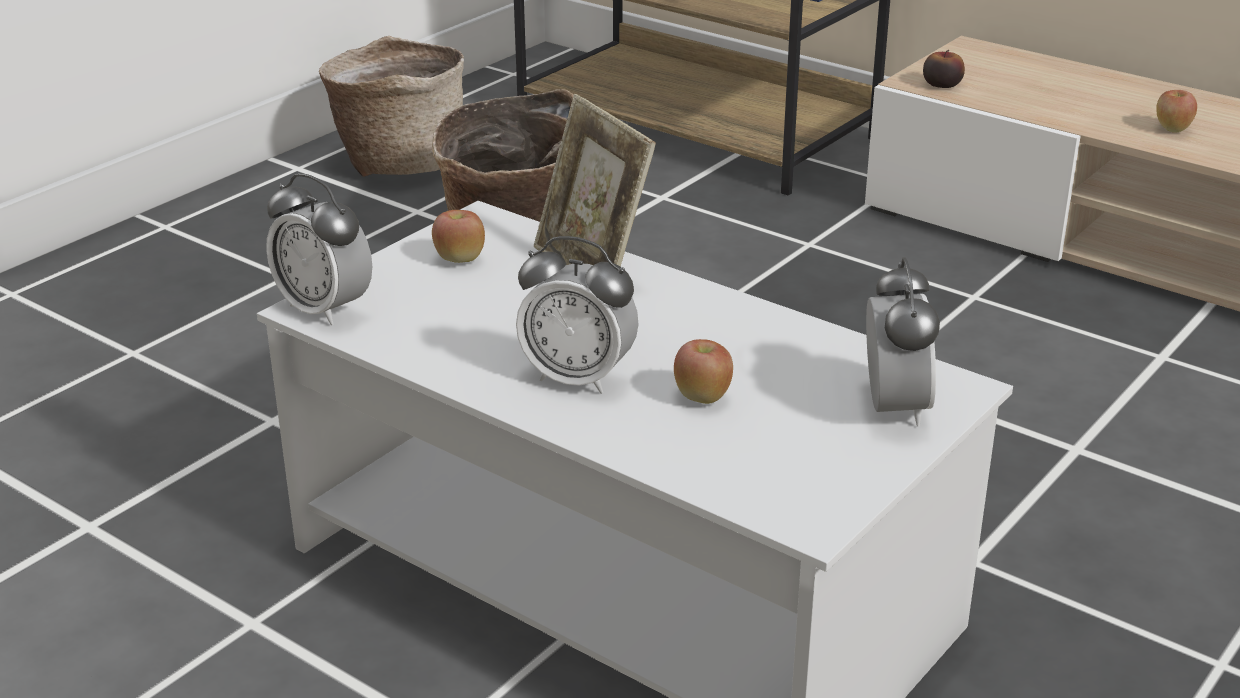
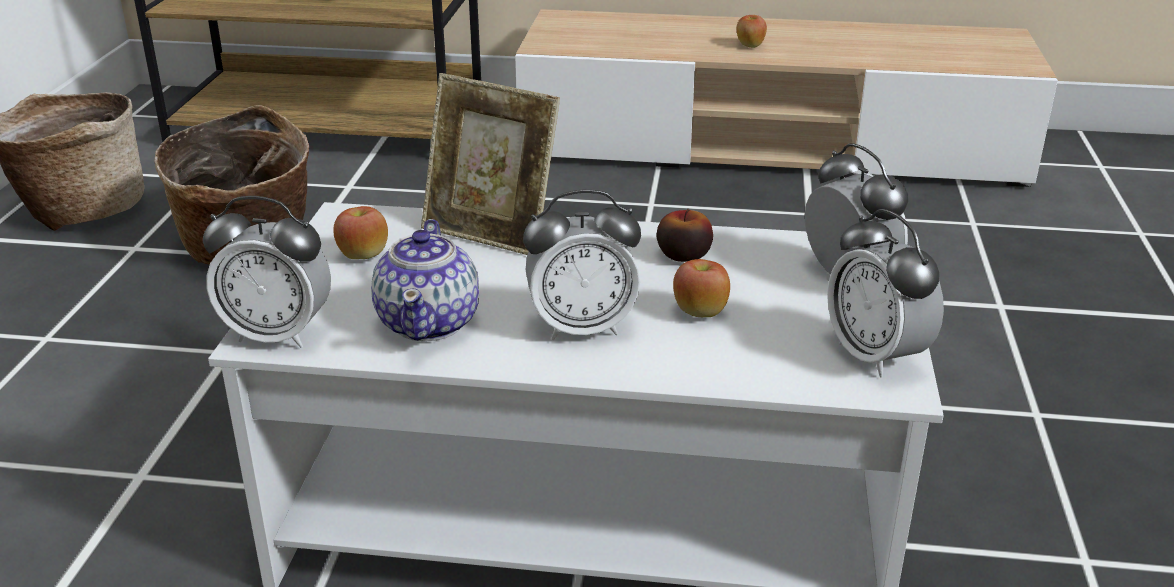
camera: 30 degrees left, 0 degrees up
(454, 334) = (430, 322): none -> teapot
(826, 489) = (875, 356): none -> alarm clock
(941, 84) = (563, 45): apple -> apple (683, 255)

